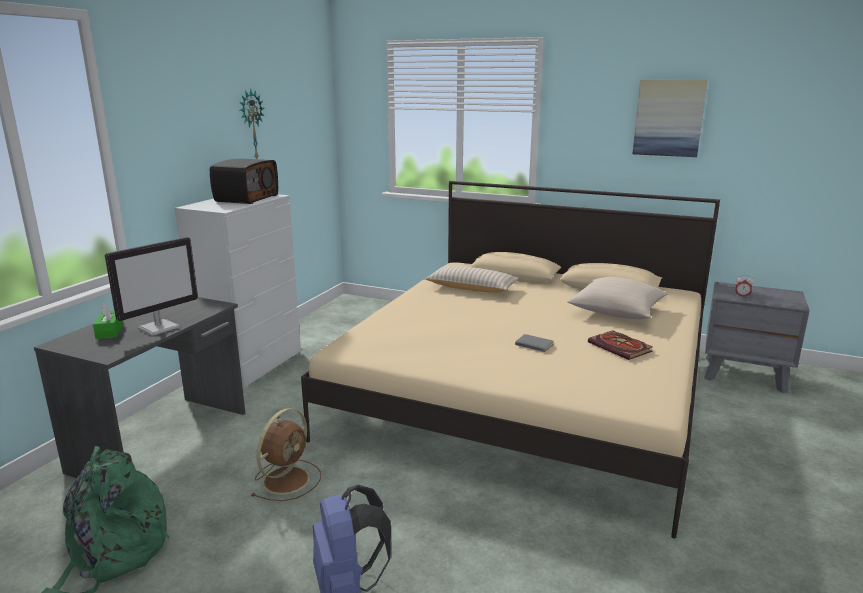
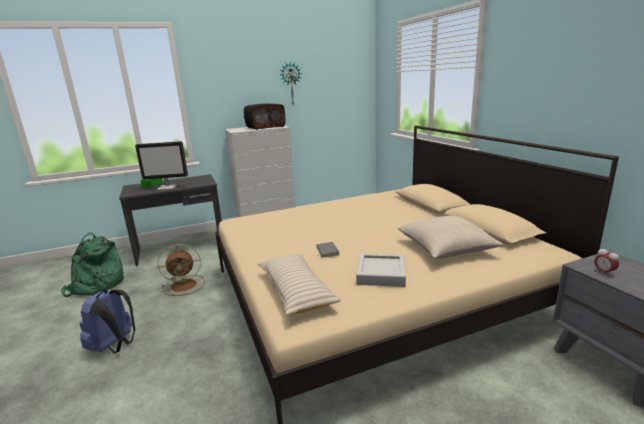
camera: 45 degrees right, 0 degrees up
(471, 288) = (378, 206): beige pillow -> beige pillow (296, 291)
(621, 347) = (381, 274): book -> grey tray
(668, 118) = (587, 64): picture -> none

